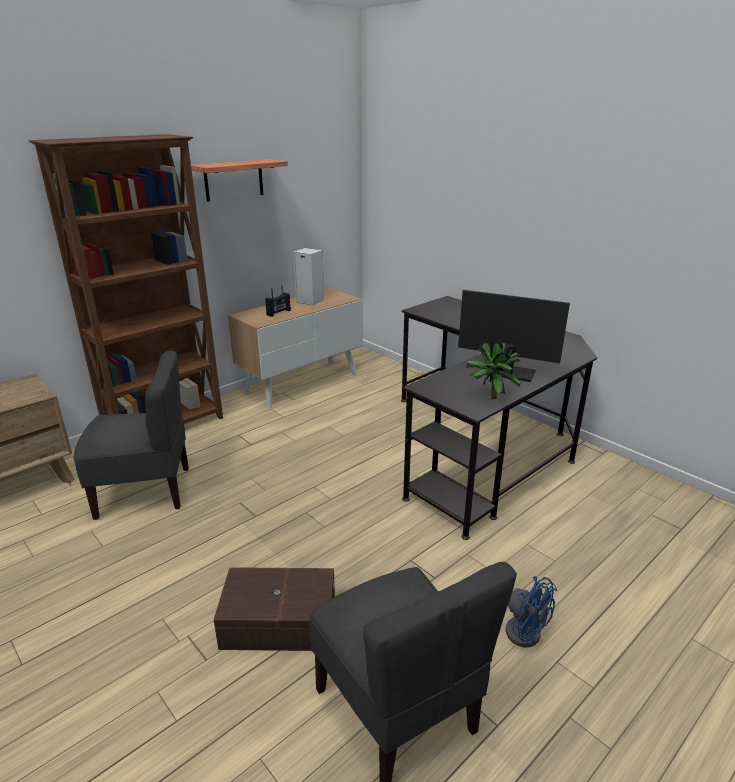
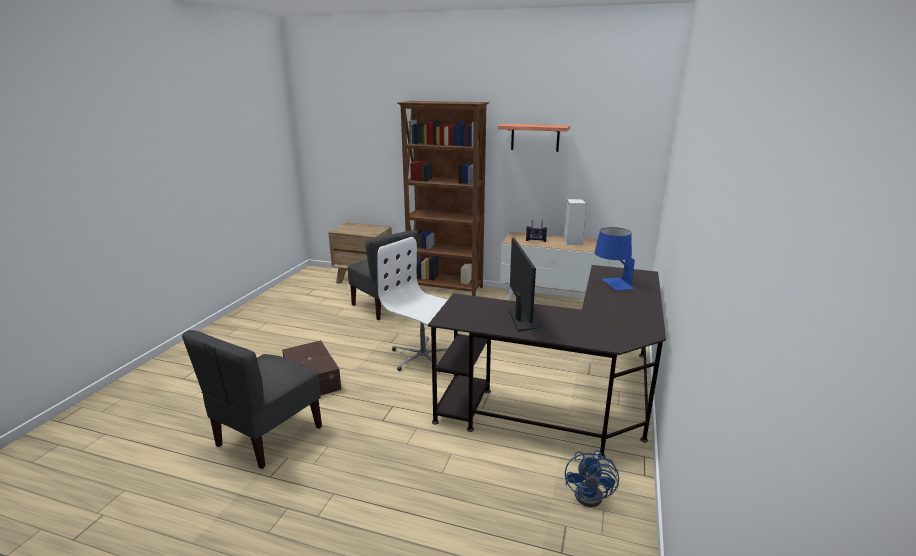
camera: 60 degrees right, 5 degrees down
(321, 502) = (423, 357): none -> white office chair
(457, 317) = (611, 284): none -> blue table lamp
(489, 397) = (470, 321): potted plant -> none
(521, 627) = (357, 469): blue fan -> blue fan (593, 495)

